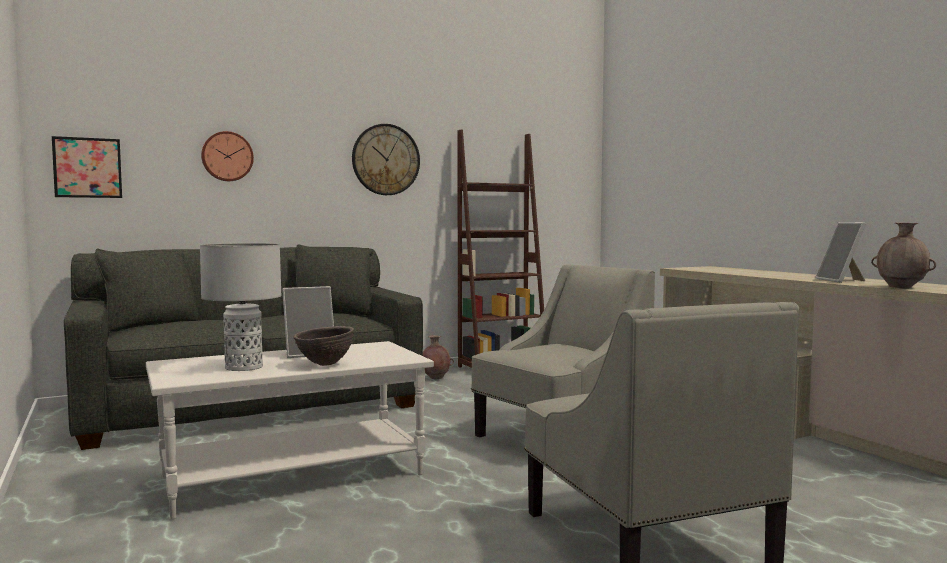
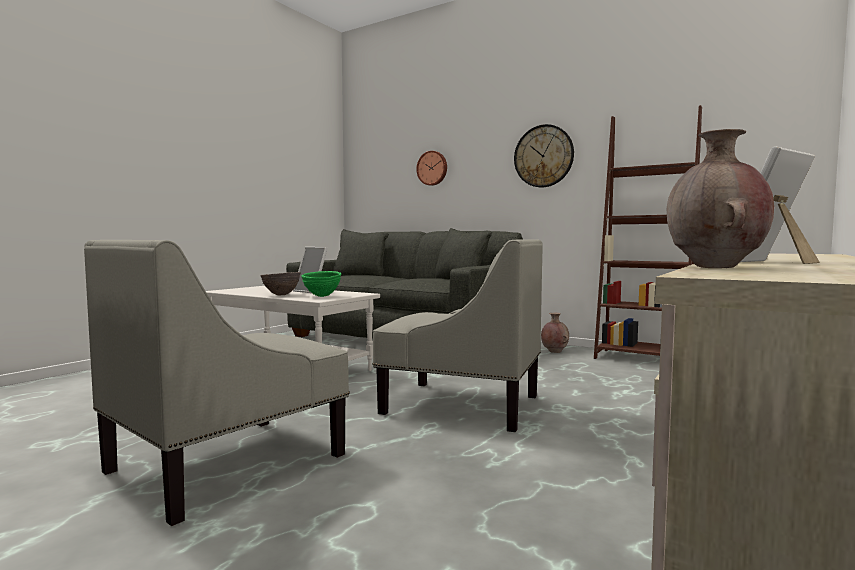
camera: 60 degrees right, 0 degrees up
(87, 167) = (366, 183): picture -> none
(243, 367) = (261, 291): white table lamp -> none
(376, 355) = (322, 296): none -> green bowl

